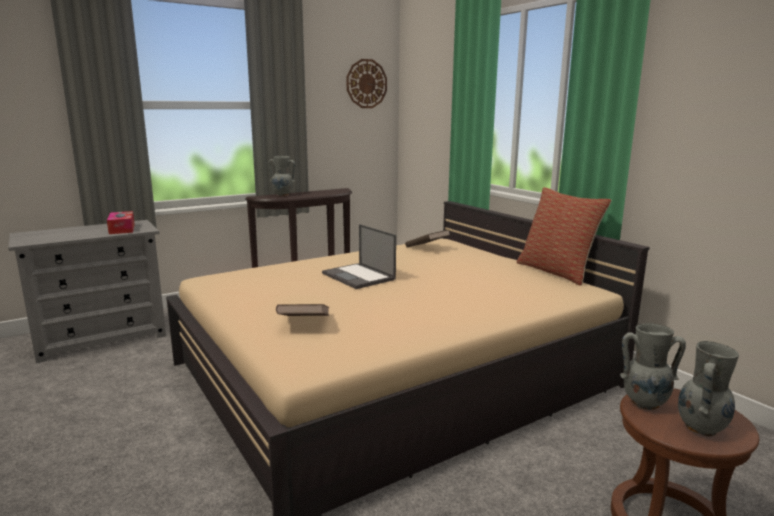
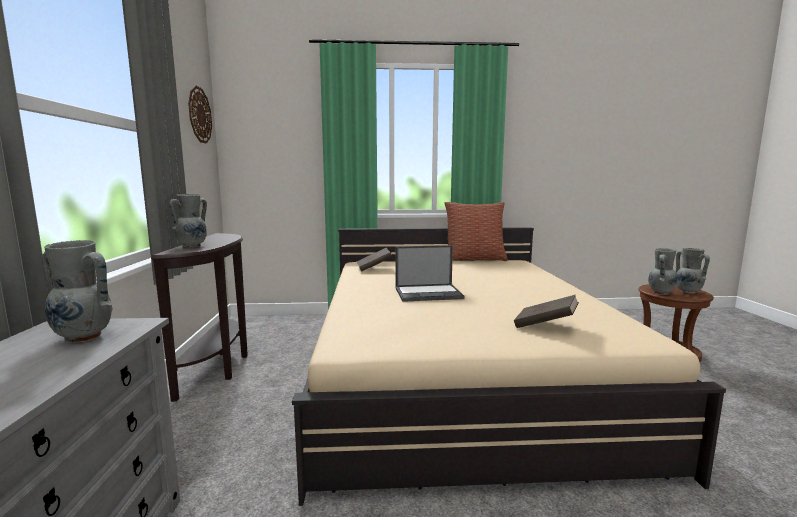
camera: 60 degrees left, 5 degrees down
(122, 229) = (84, 338): tissue box -> grey vase

